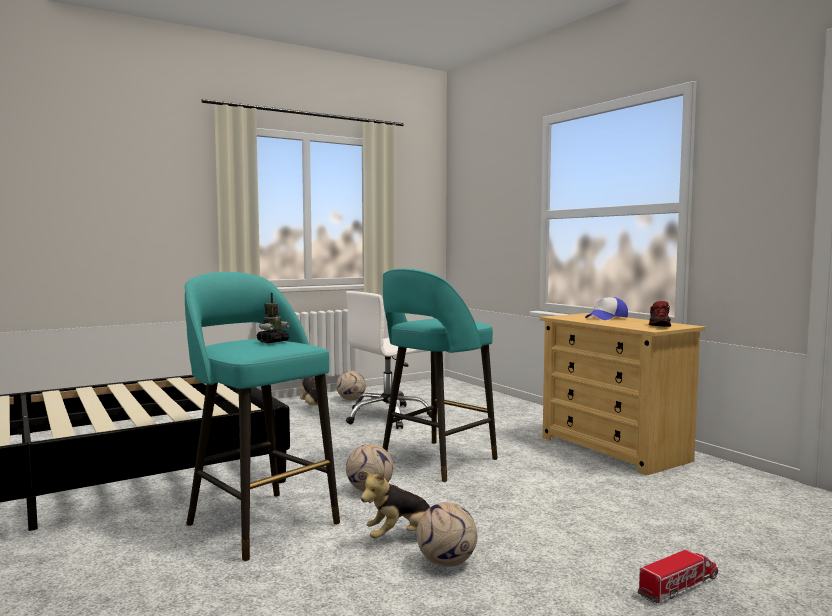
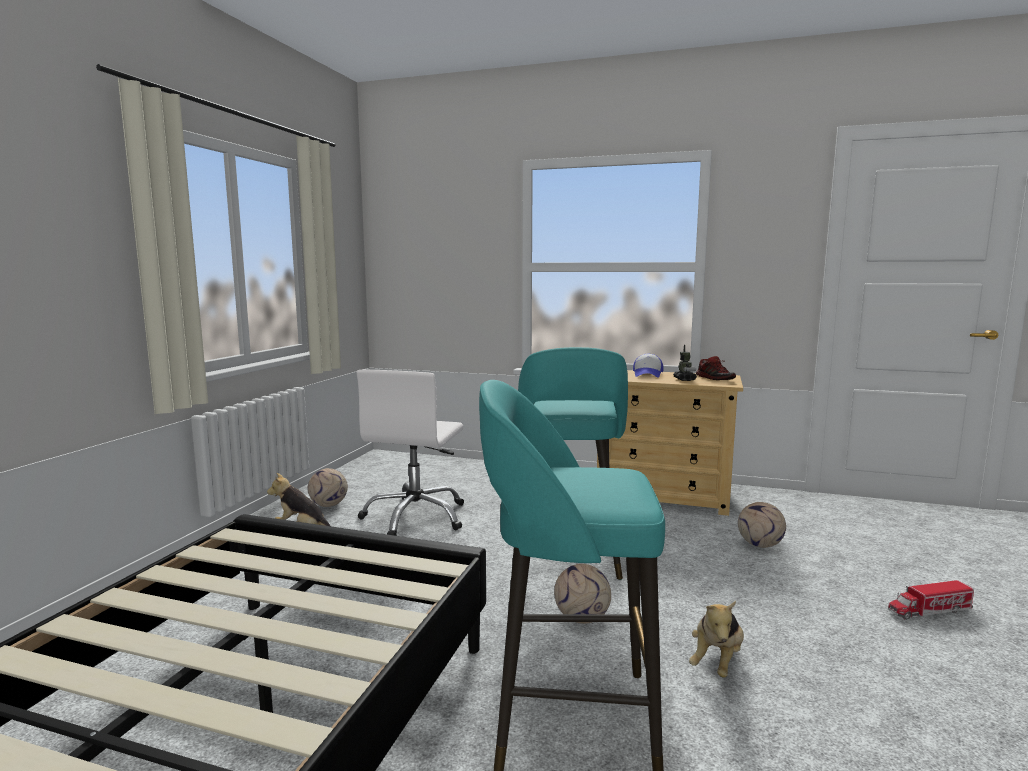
camera: 40 degrees left, 5 degrees up
(273, 341) = (584, 474): toy robot -> toy robot (684, 379)
(446, 562) = (795, 670): football -> football (759, 545)
(679, 586) = (929, 610): toy truck -> toy truck turned 120 degrees counterclockwise

